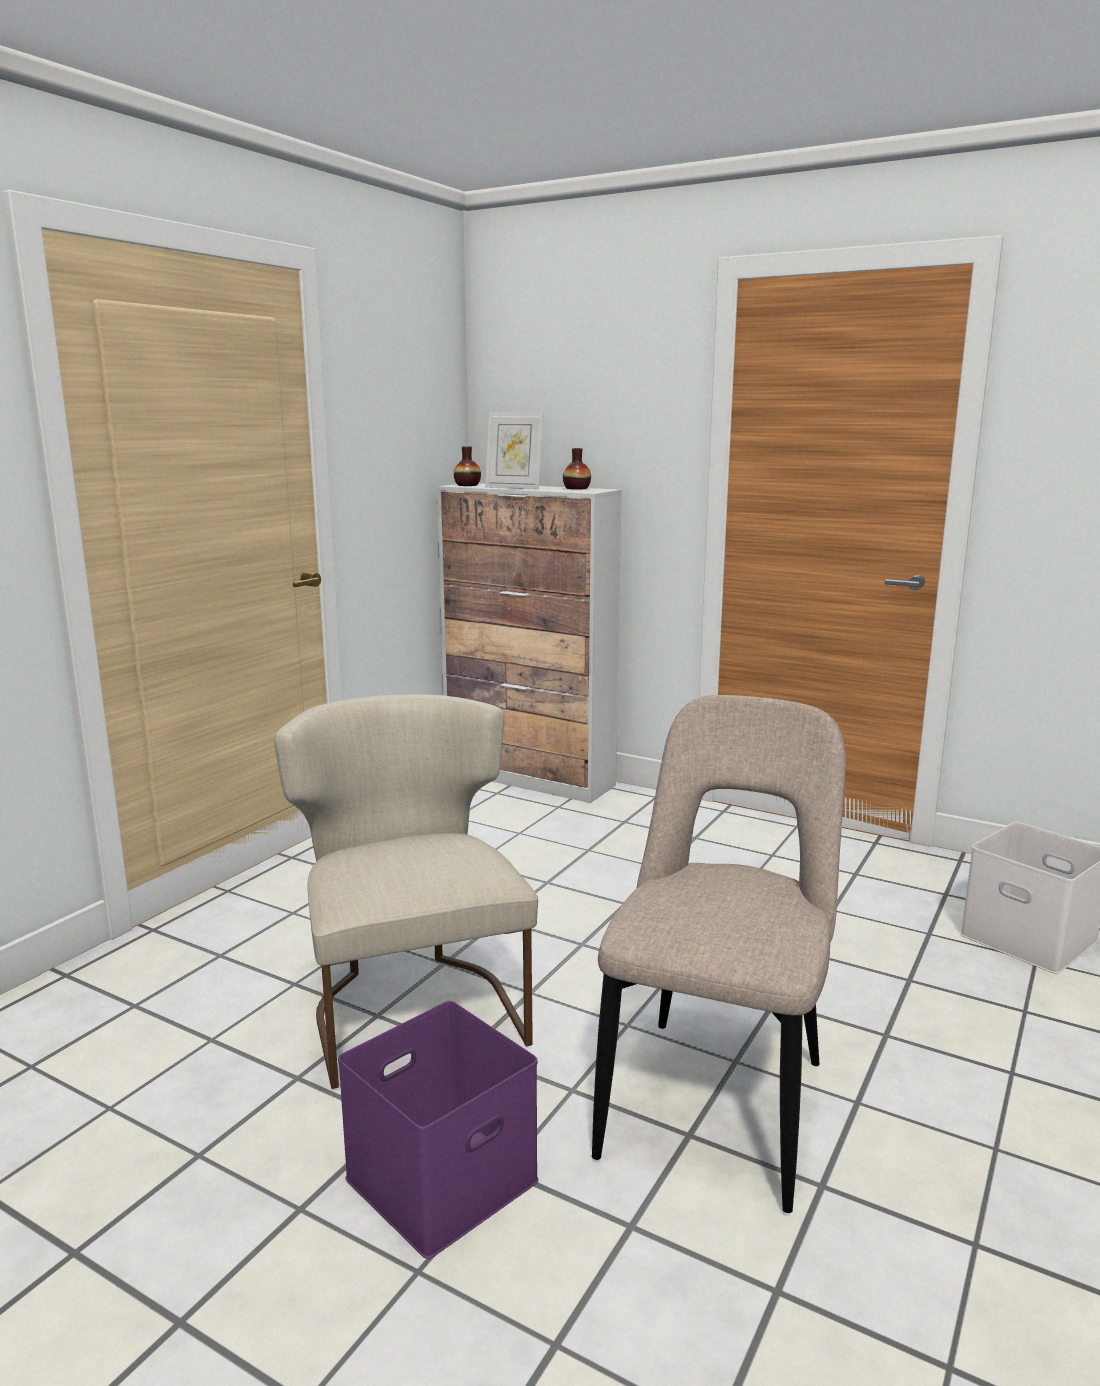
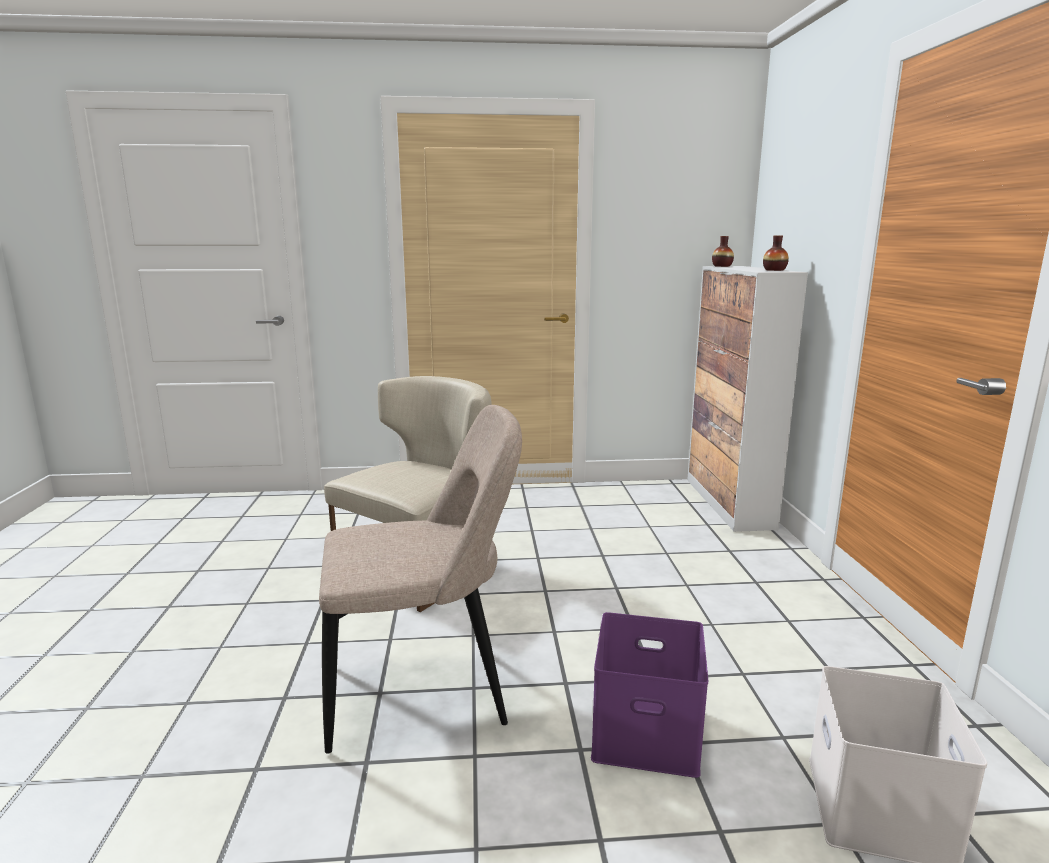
camera: 55 degrees right, 0 degrees up
(442, 1176) = (290, 628): purple storage box -> purple storage box (648, 731)
(514, 488) = (735, 268): picture frame -> none

